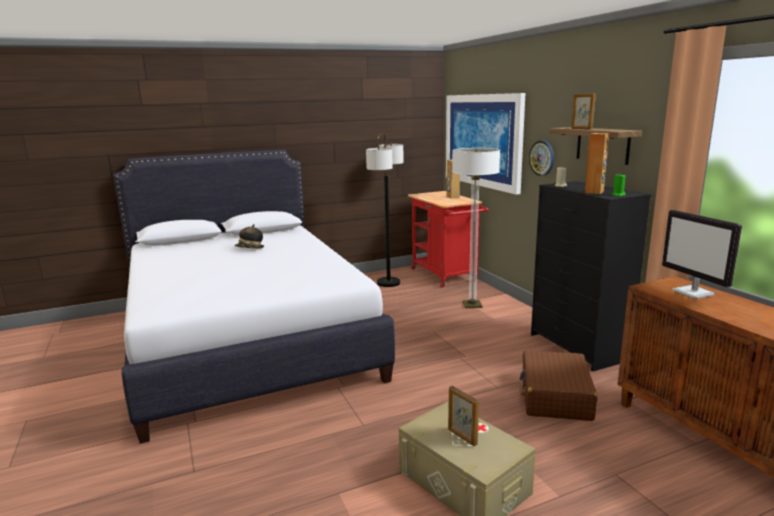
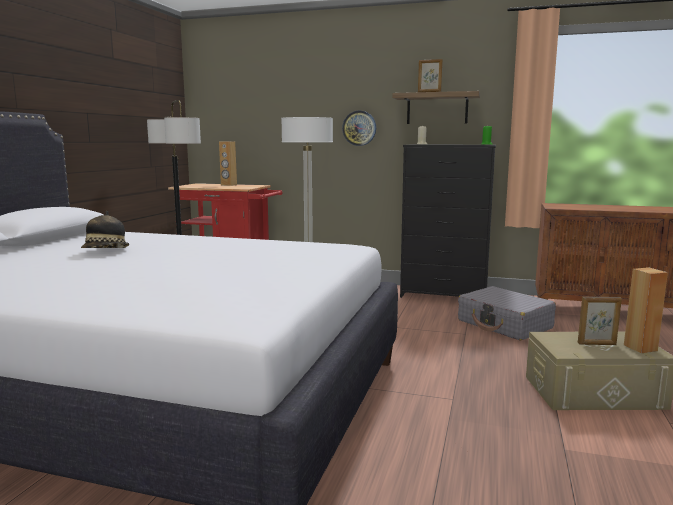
camera: 50 degrees left, 5 degrees down
(482, 140) = (262, 118): picture -> none
(555, 396) = (504, 324): brown suitcase -> grey suitcase
(594, 192) = (464, 144): brown speaker -> brown speaker (640, 348)
(694, 293) = (580, 206): monitor -> none

